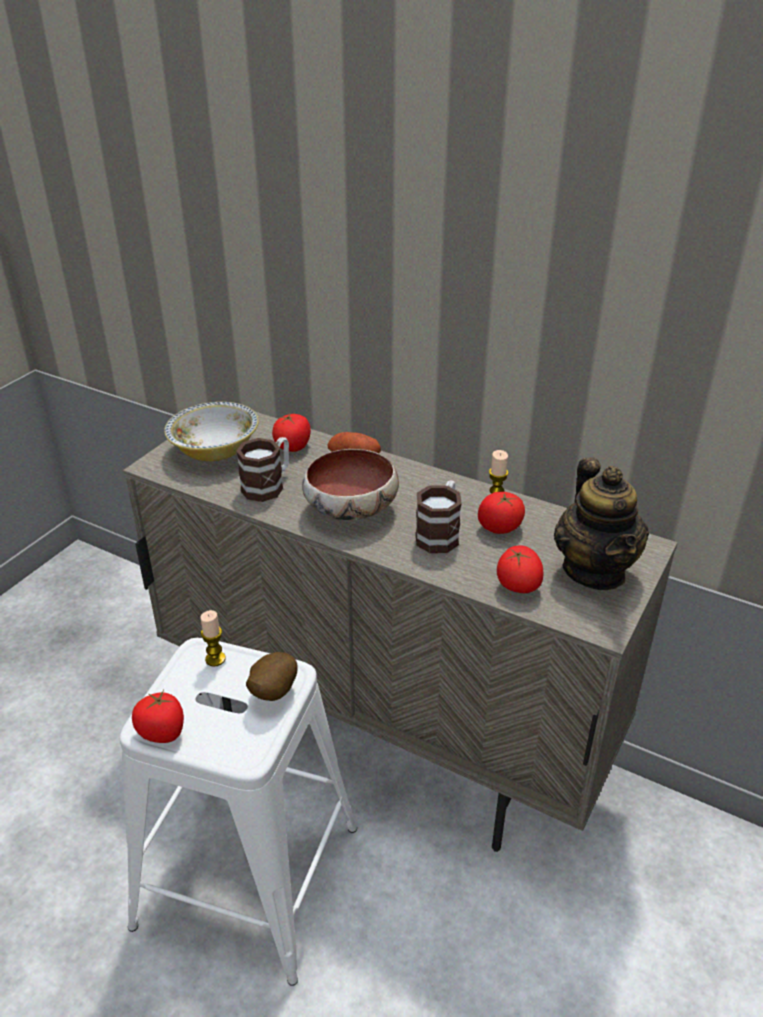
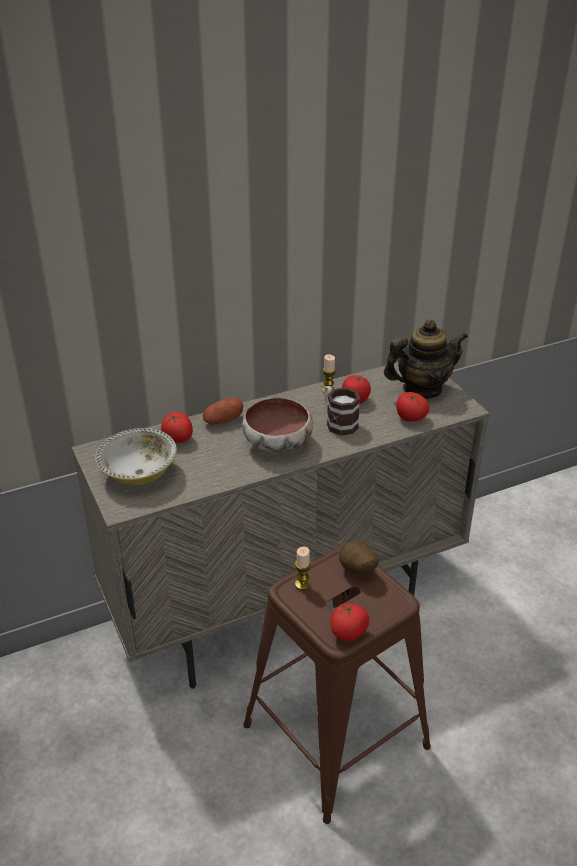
camera: 55 degrees left, 0 degrees up
(246, 876) = (335, 737): white stool -> brown stool
(268, 485) = (211, 465): mug -> none
(594, 570) = (422, 389): teapot -> teapot turned 45 degrees counterclockwise

